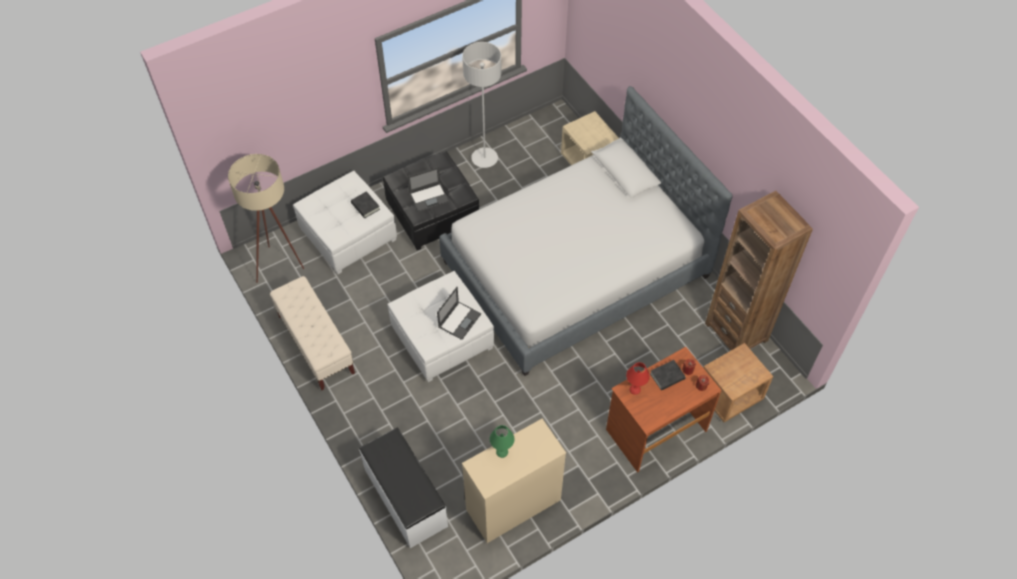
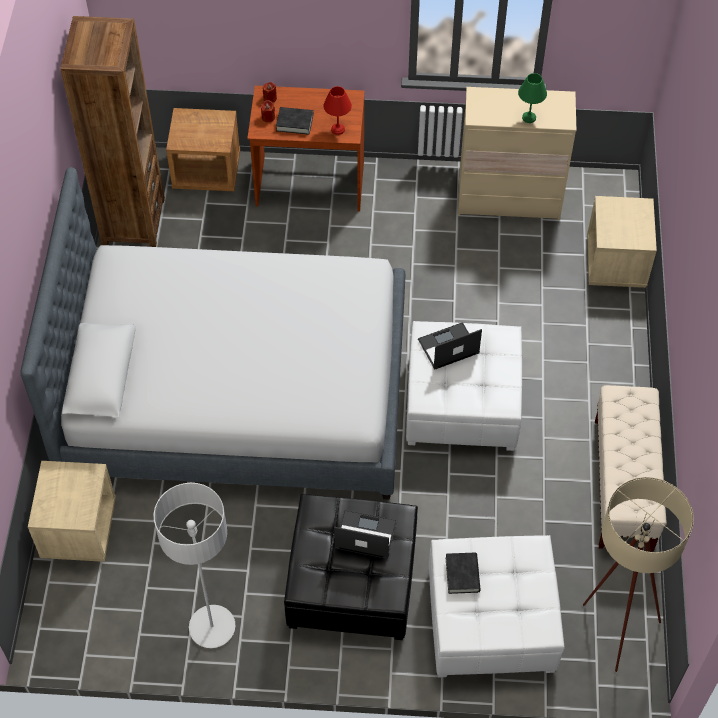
camera: 145 degrees left, 0 degrees up
(405, 498) = (616, 263): white bench -> beige nightstand

